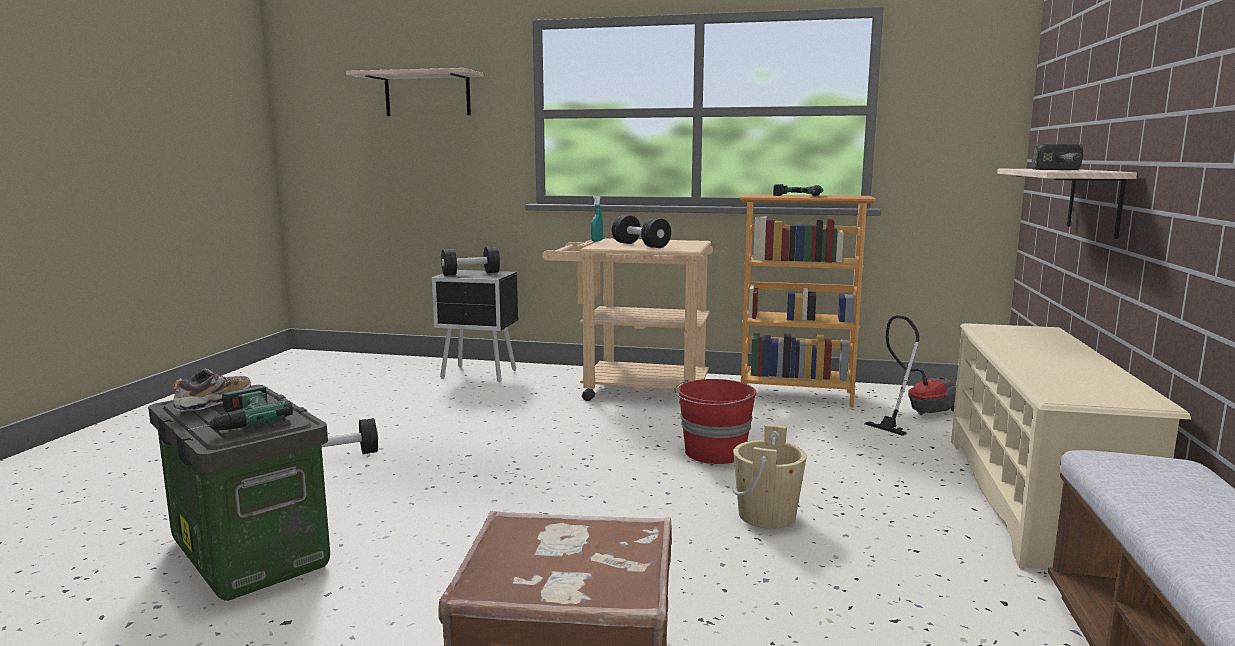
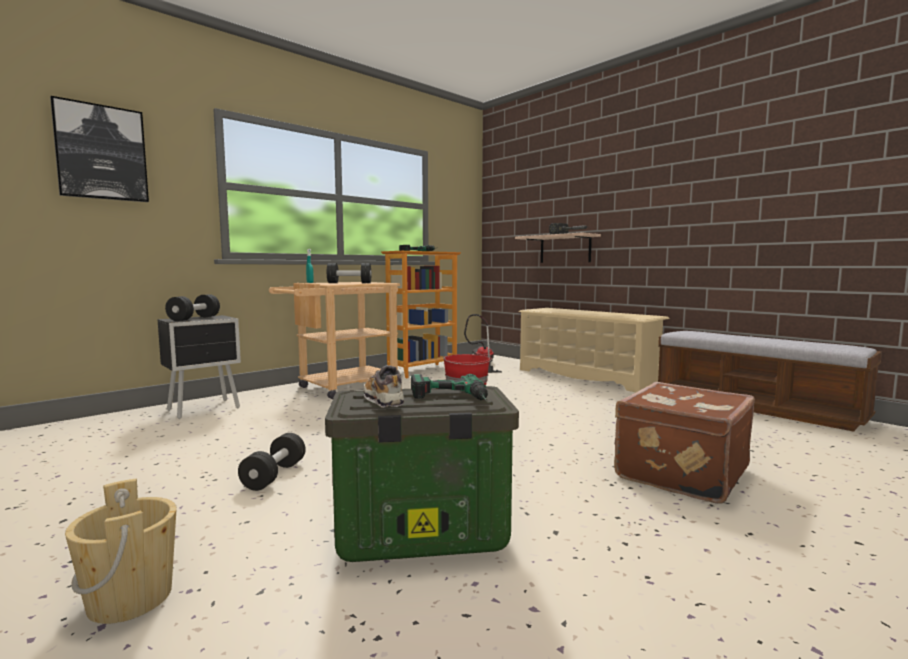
camera: 55 degrees left, 5 degrees down
(427, 95) = (101, 153): shelf -> picture
(767, 515) = (552, 407): beige bucket -> beige bucket (130, 598)

